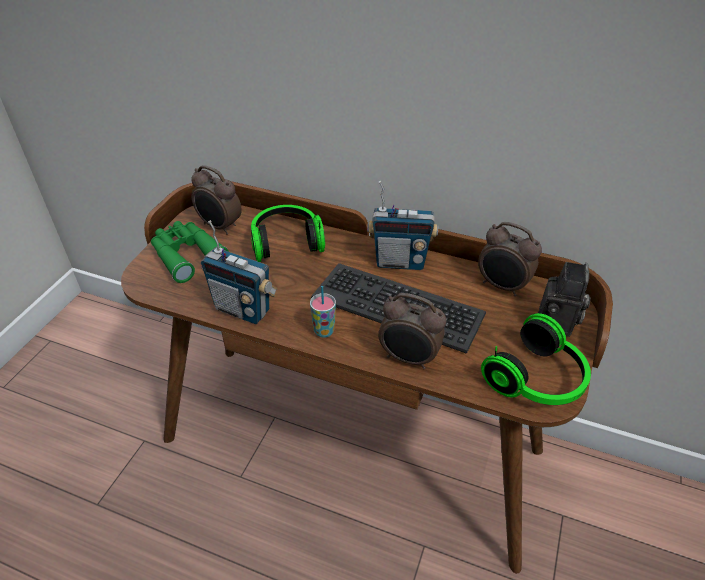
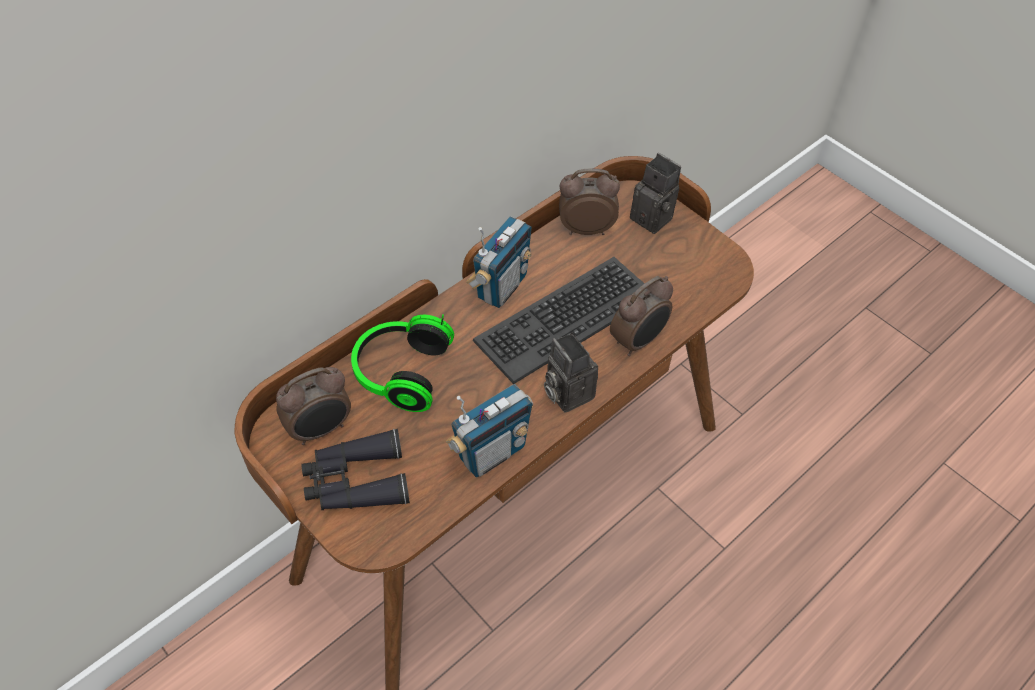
camera: 65 degrees left, 10 degrees up
(187, 255) = (355, 481): green binoculars -> black binoculars
(324, 331) = (566, 392): cup -> camera
(502, 286) = (585, 228): alarm clock -> alarm clock turned 150 degrees counterclockwise
(538, 380) = (708, 265): headphones -> none

